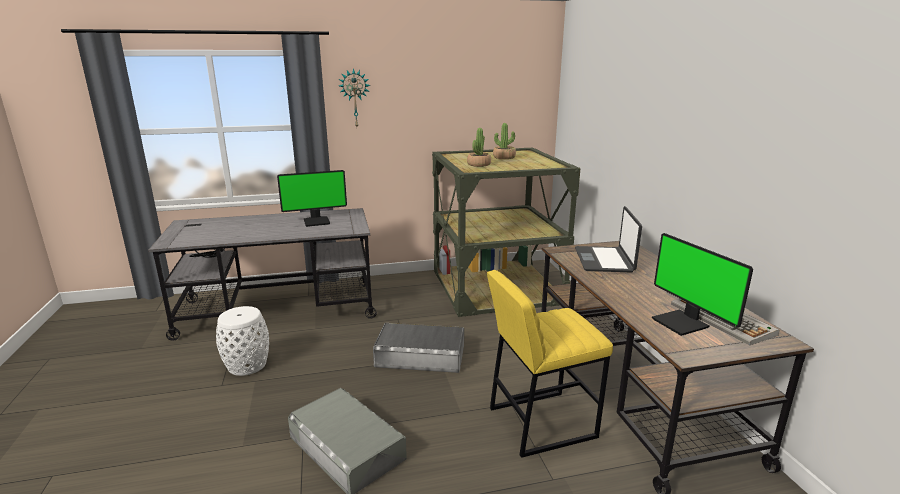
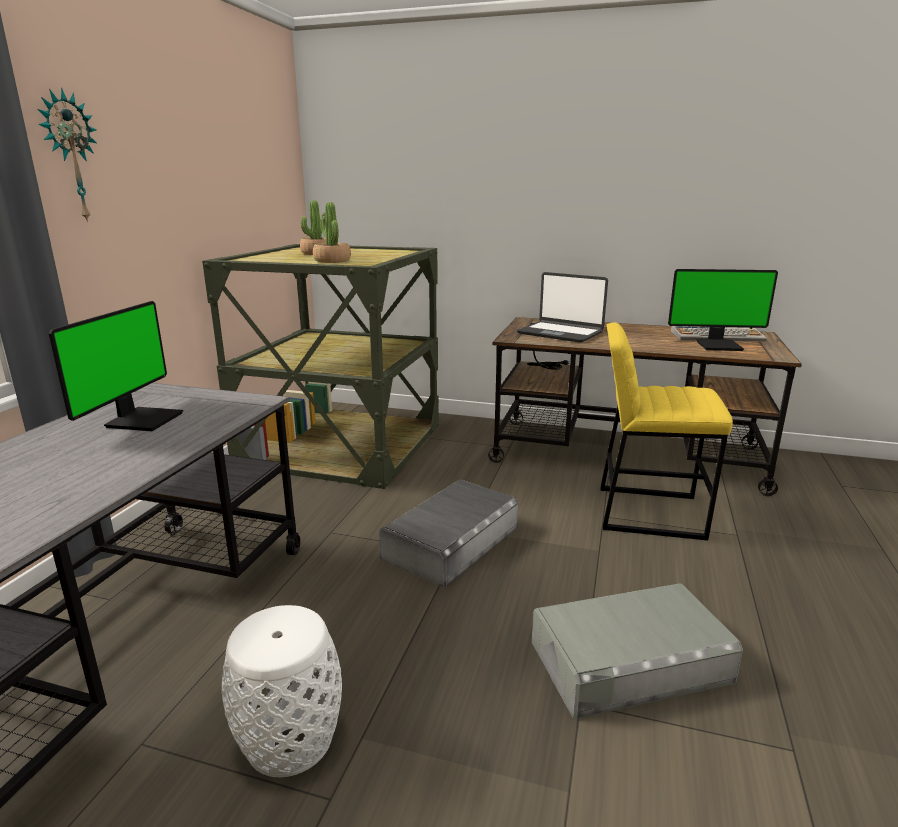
camera: 60 degrees left, 0 degrees up
(539, 423) = (646, 512): yellow chair -> yellow chair turned 90 degrees clockwise

